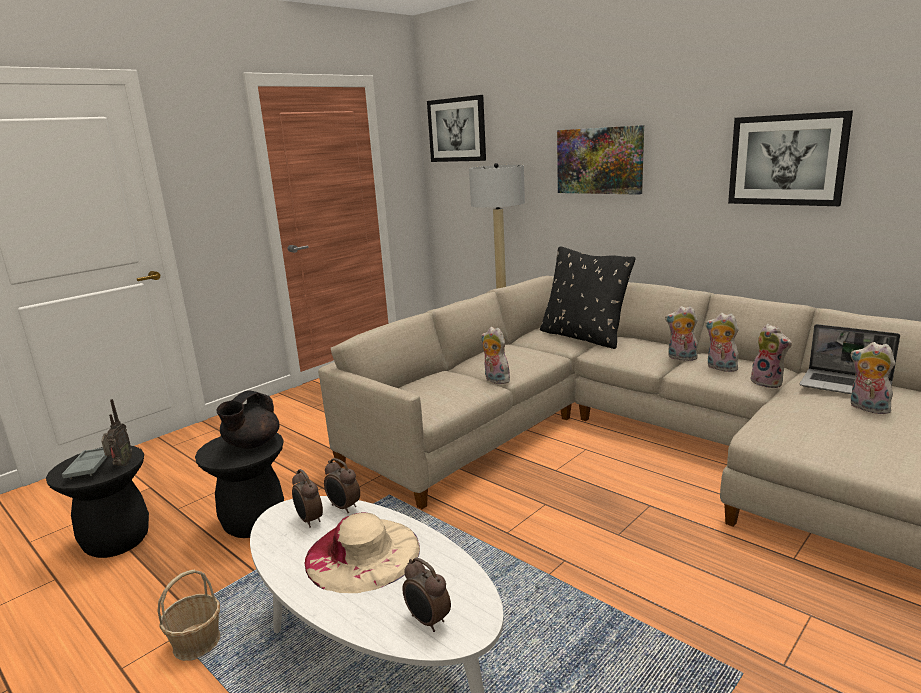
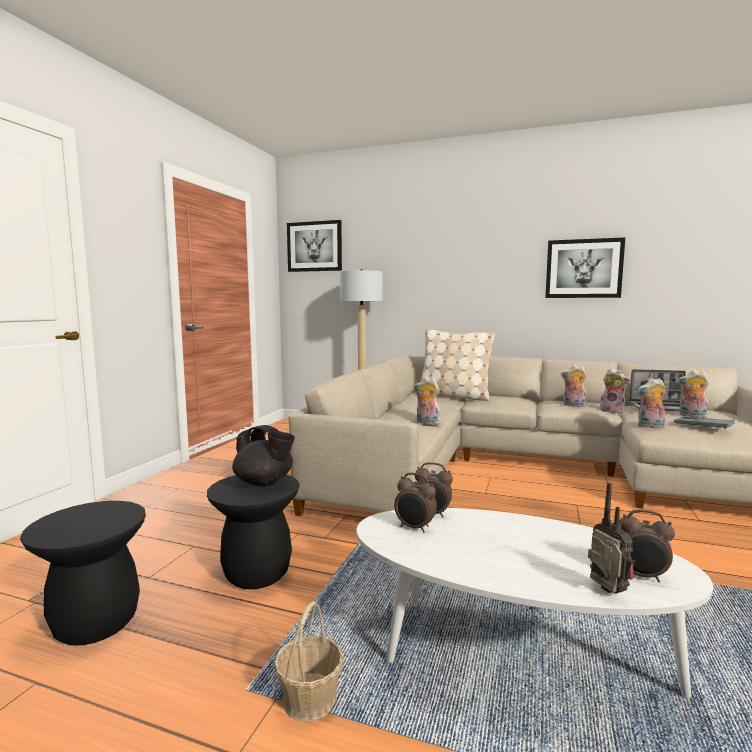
camera: 25 degrees left, 10 degrees down
(90, 466) = (80, 524): grey tray -> grey tray (703, 426)
(121, 465) = (124, 517): radio -> radio (606, 592)
(252, 444) = (264, 483): black teapot -> black teapot turned 60 degrees counterclockwise
(362, 554) = (505, 542): beige hat -> none
(583, 337) = (454, 396): black pillow -> beige pillow
(599, 160) = (443, 270): picture -> none
(681, 358) = (538, 403): plush toy -> plush toy (650, 426)

